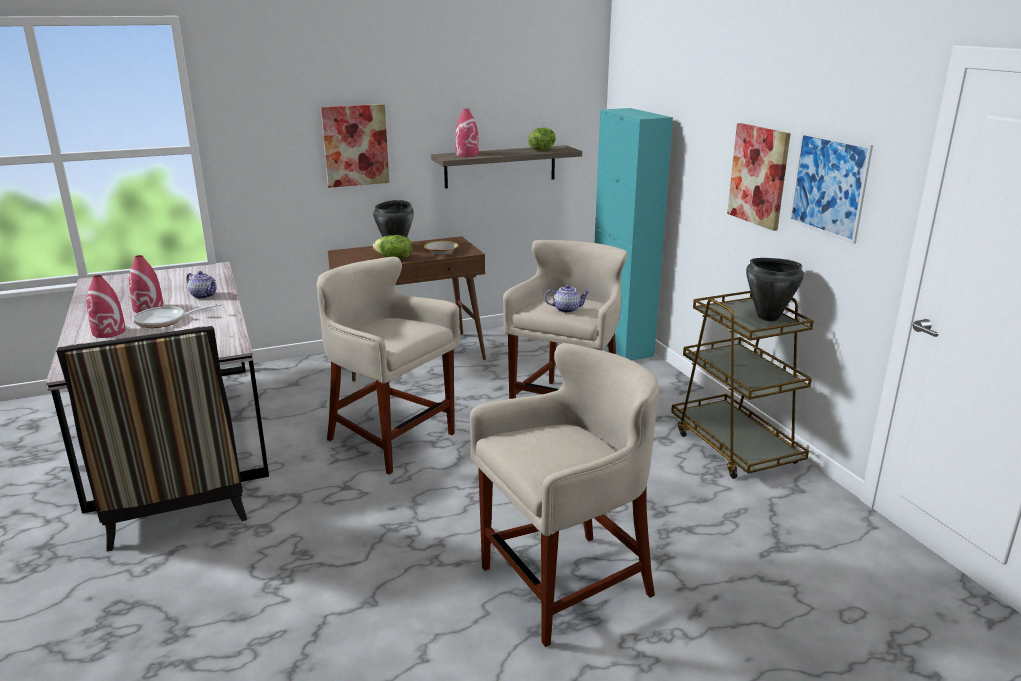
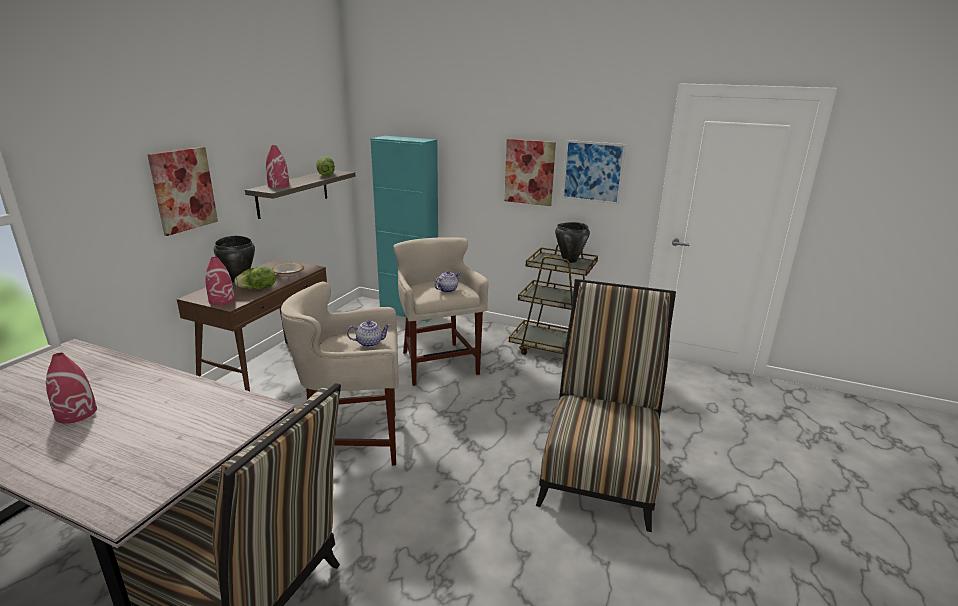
camera: 45 degrees left, 0 degrees up
(109, 332) = (78, 454): red vase -> red vase (222, 300)
(165, 321) = (129, 416): frying pan -> none
(204, 296) = (122, 378): teapot -> teapot (370, 343)
(565, 585) = (599, 469): beige stool -> chair

